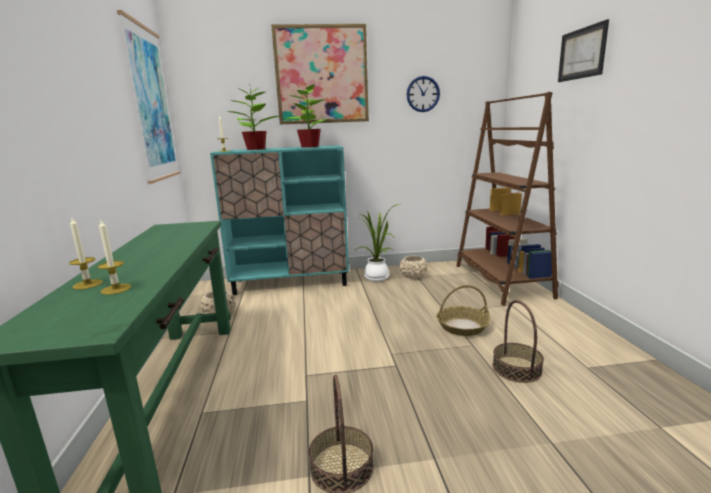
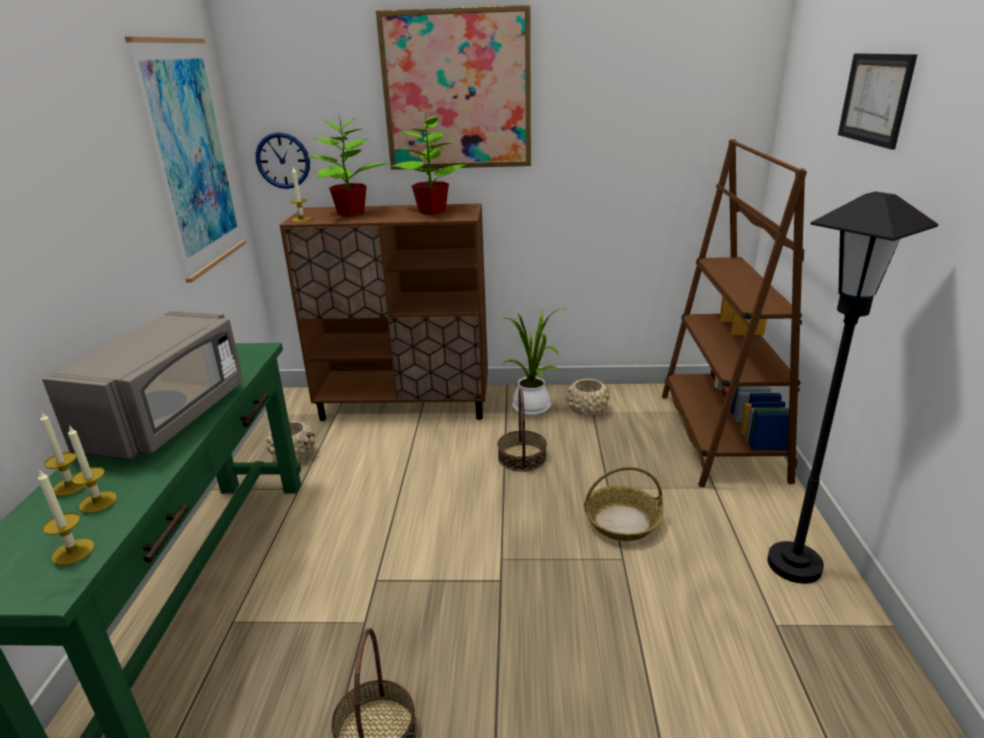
camera: 10 degrees right, 10 degrees up
(107, 312) = (73, 552): none -> candle
(154, 252) = (169, 417): none -> grey microwave
(291, 282) = (405, 405): turquoise cabinet -> brown cabinet
(423, 94) = (624, 121): wall clock -> wall clock (283, 160)
(517, 369) = (669, 611): basket -> basket (522, 457)
(580, 336) = (794, 565): none -> black floor lamp

